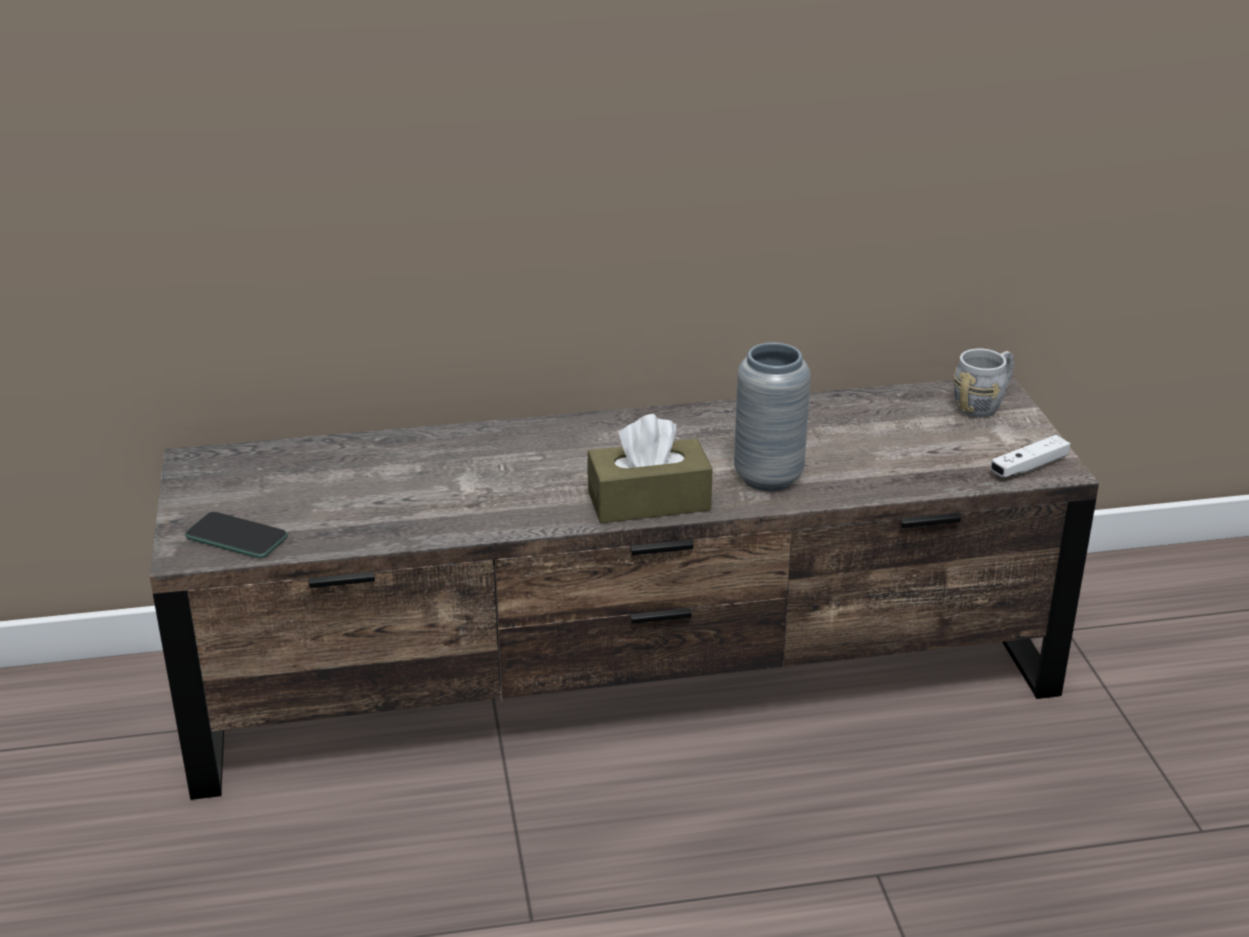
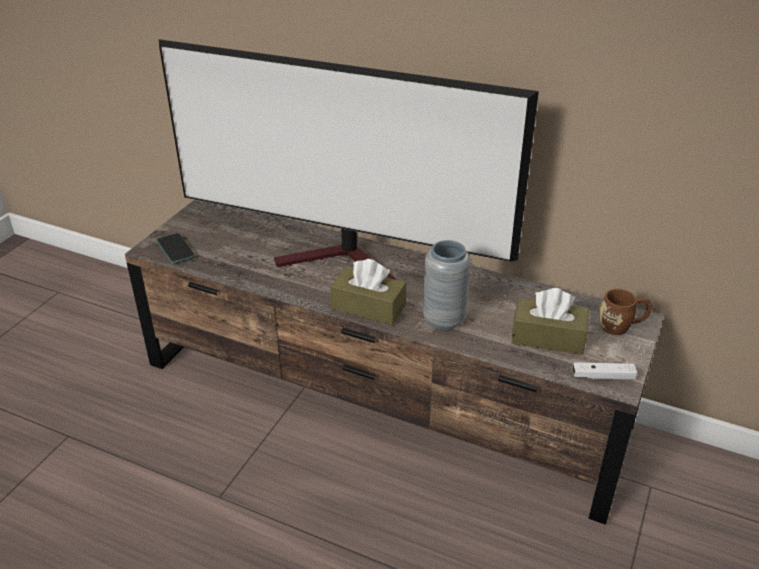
camera: 35 degrees right, 5 degrees up
(542, 457) = (347, 262): none -> television
(918, 449) = (548, 337): none -> brown tissue box
(984, 404) = (622, 326): grey mug -> brown mug

